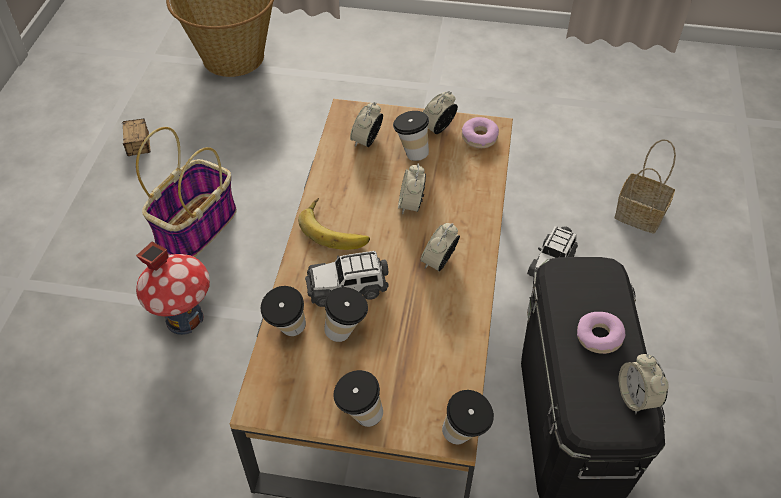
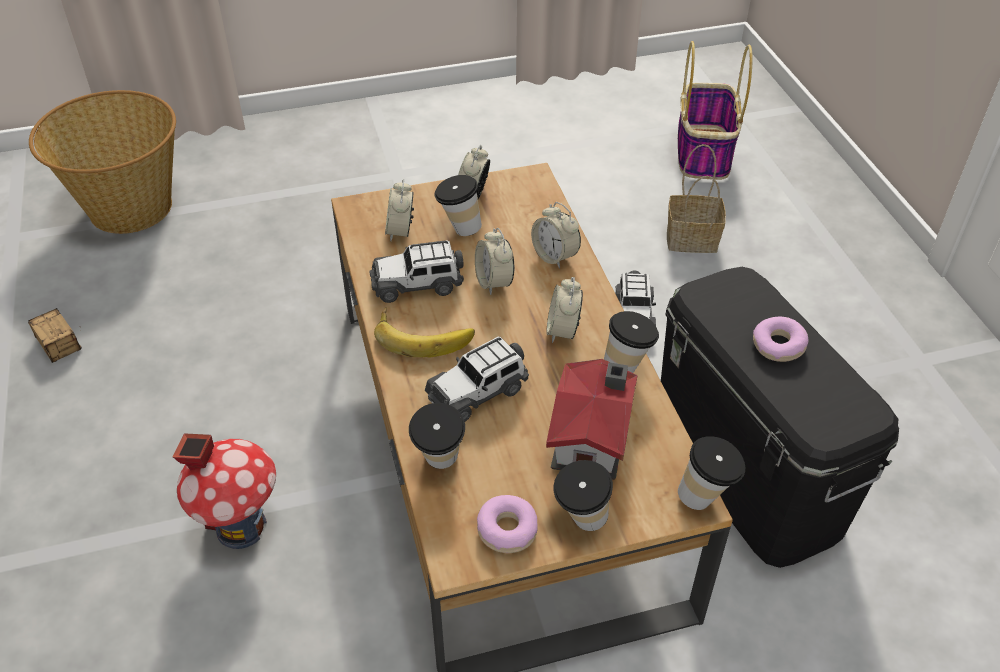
camera: 25 degrees left, 5 degrees down
(197, 226) = (195, 415): basket -> basket (703, 152)
(346, 333) = (508, 440): cup -> cup (627, 369)
(354, 187) = (417, 284): none -> toy car
(409, 355) = (593, 438): none -> toy house
(479, 137) = (524, 191): donut -> donut (507, 530)
(636, 397) = (851, 390): alarm clock -> alarm clock (555, 256)

